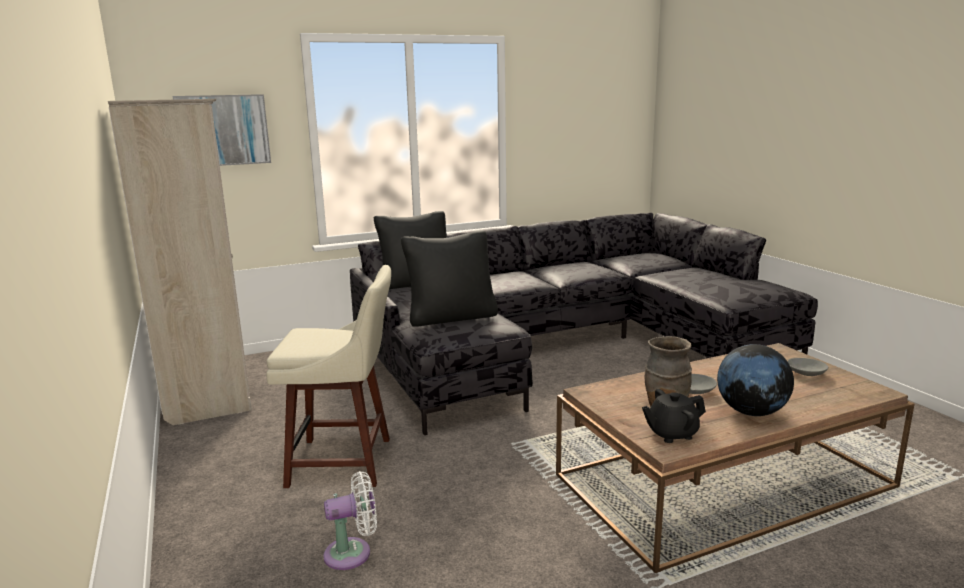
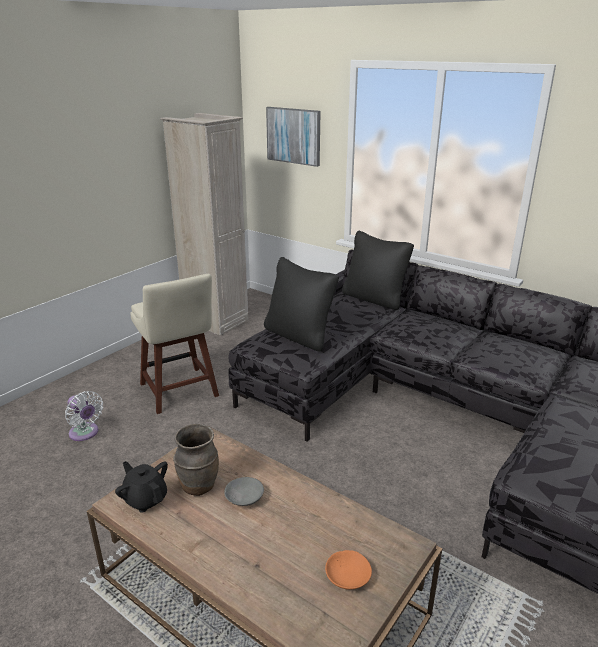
camera: 60 degrees right, 10 degrees up
(751, 412) = (213, 542): globe -> none
(805, 373) = (348, 576): grey bowl -> orange bowl

